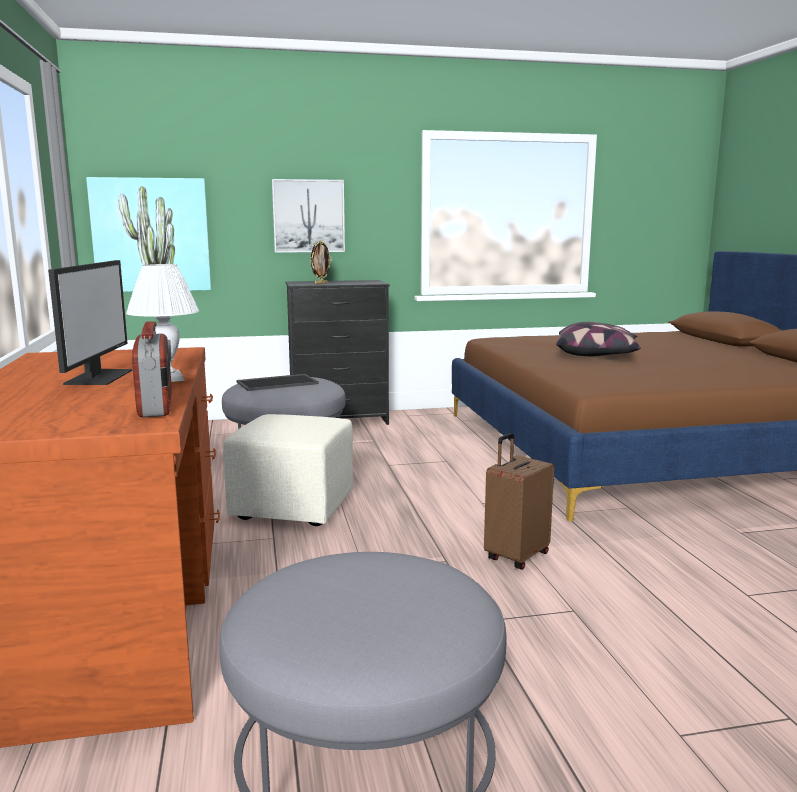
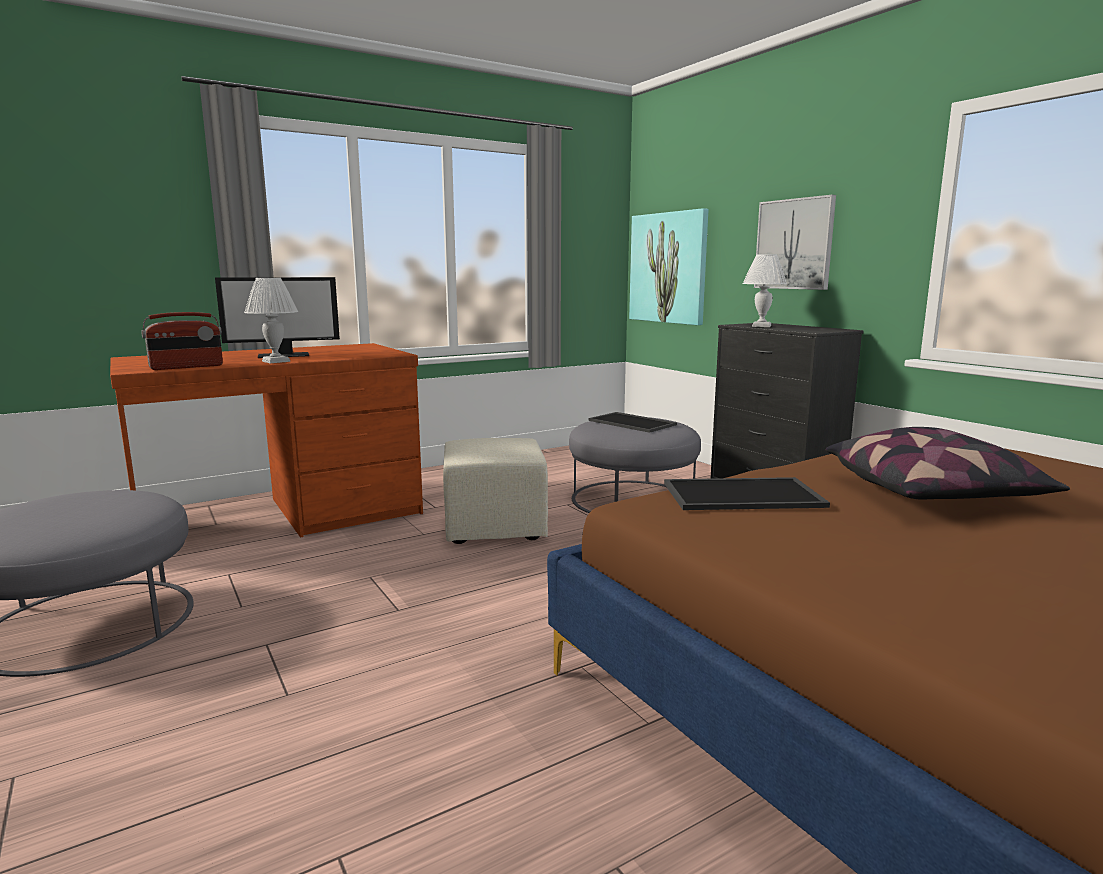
camera: 70 degrees right, 0 degrees up
(321, 283) = (762, 326): picture frame -> white table lamp
(515, 556) = (422, 646): brown suitcase -> none
(586, 372) = (743, 494): none -> tray

